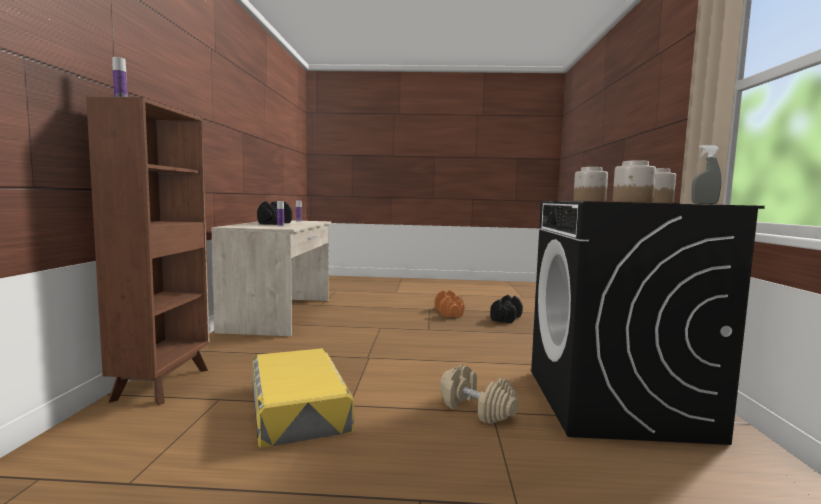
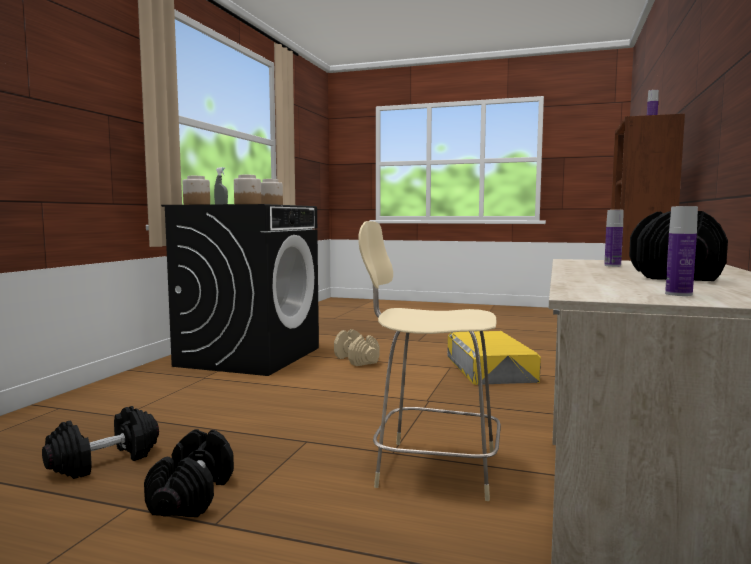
camera: 165 degrees left, 0 degrees up
(359, 323) = (432, 468): none -> beige chair
(448, 313) = (192, 495): orange dumbbell -> black dumbbell

